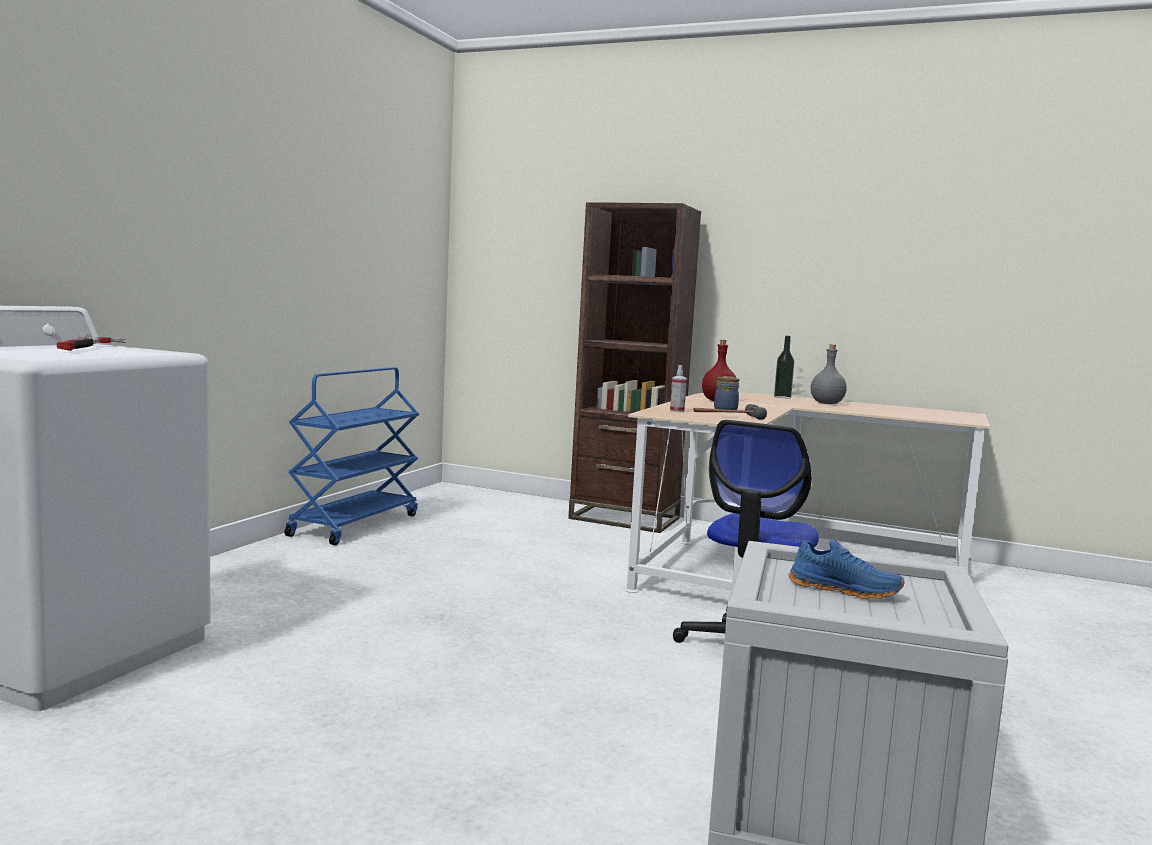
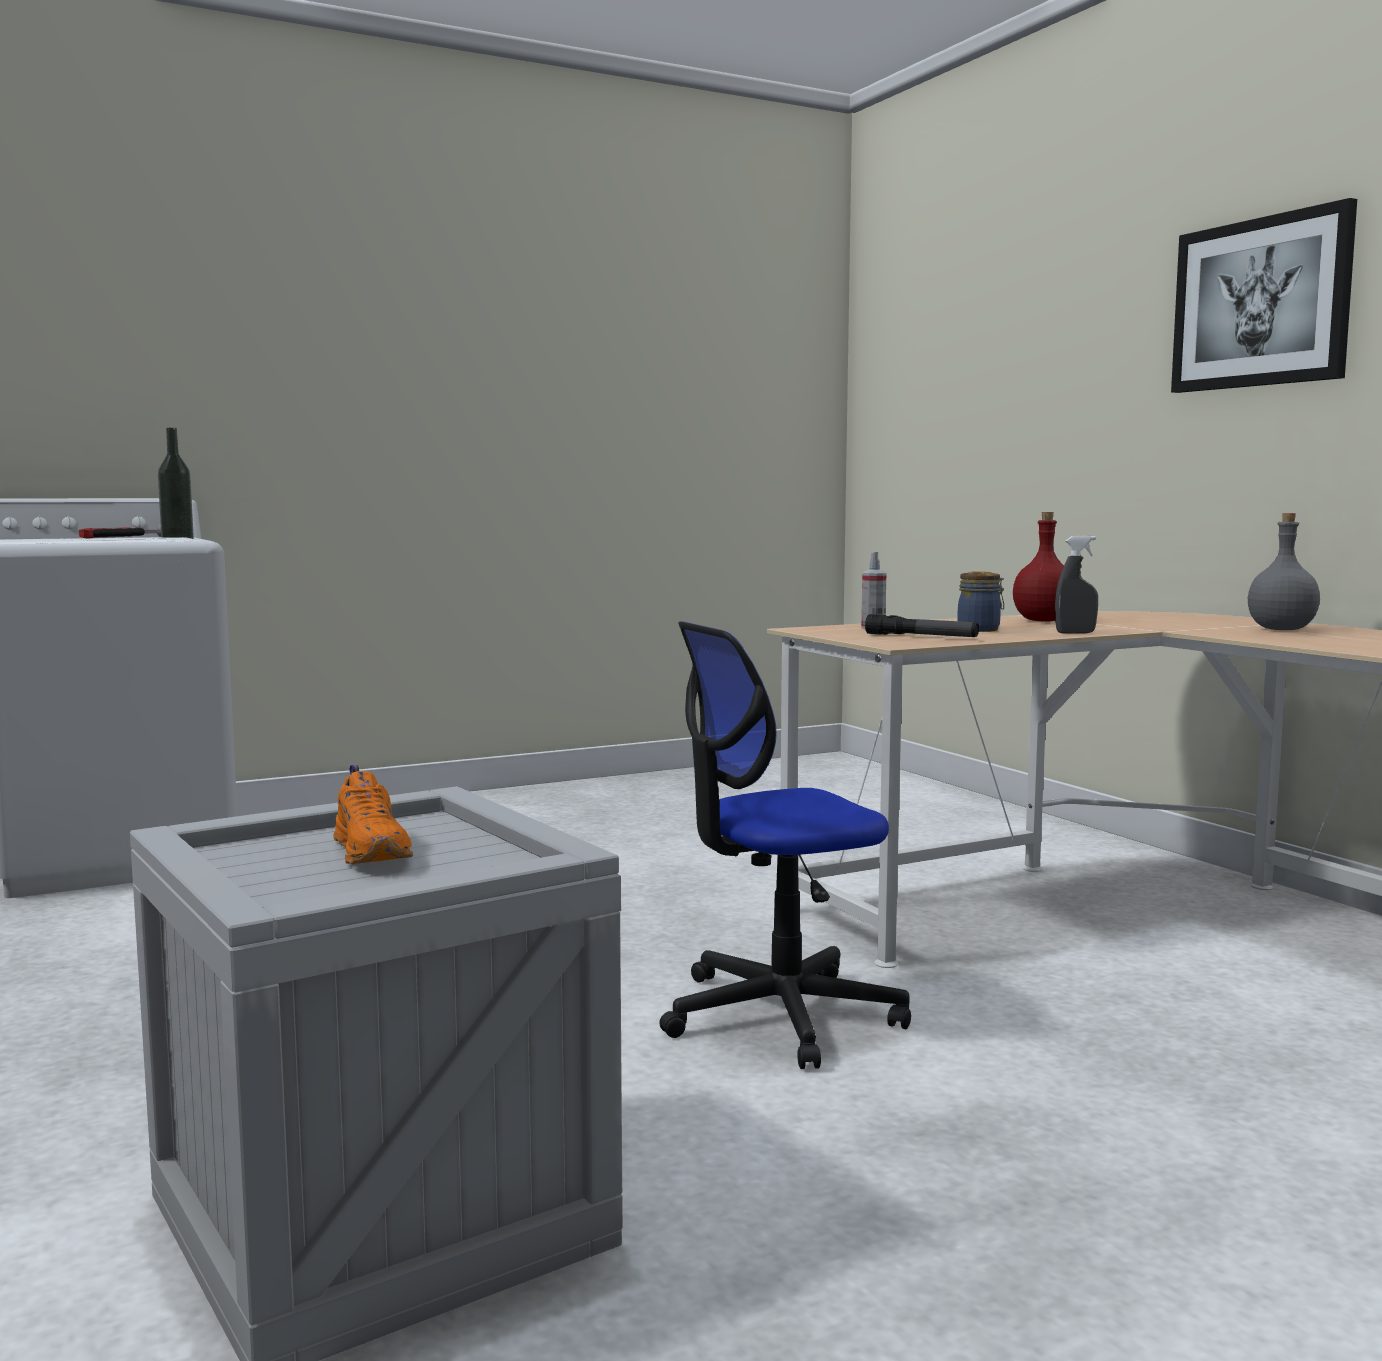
camera: 40 degrees right, 0 degrees up
(354, 524) = (614, 787): blue cart -> none
(624, 518) = (1007, 825): brown bookcase -> none
(727, 416) = (921, 636): hammer -> flashlight
(771, 410) = (1075, 633): none -> grey spray bottle
(782, 229) = (1261, 303): none -> picture
(782, 397) = (1235, 619): bottle -> bottle (177, 539)
(844, 590) = (373, 852): blue shoe -> orange shoe

